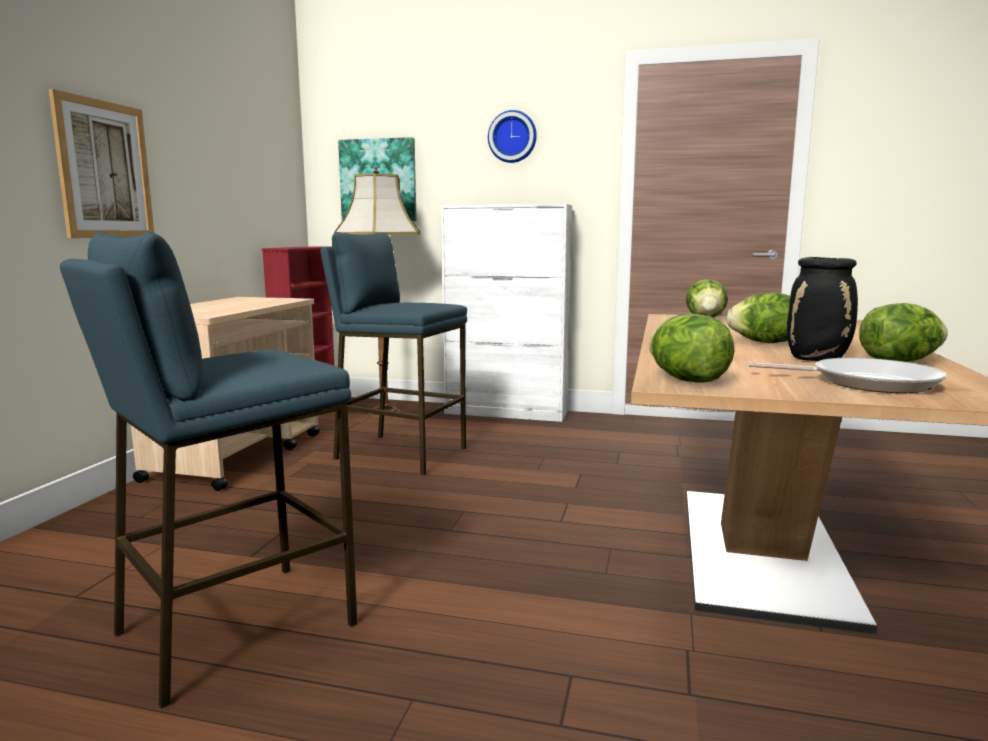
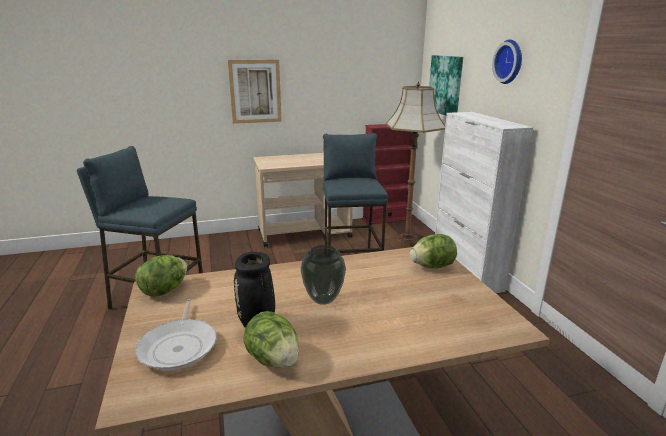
camera: 60 degrees right, 10 degrees up
(764, 342) = (323, 300): lettuce -> vase

